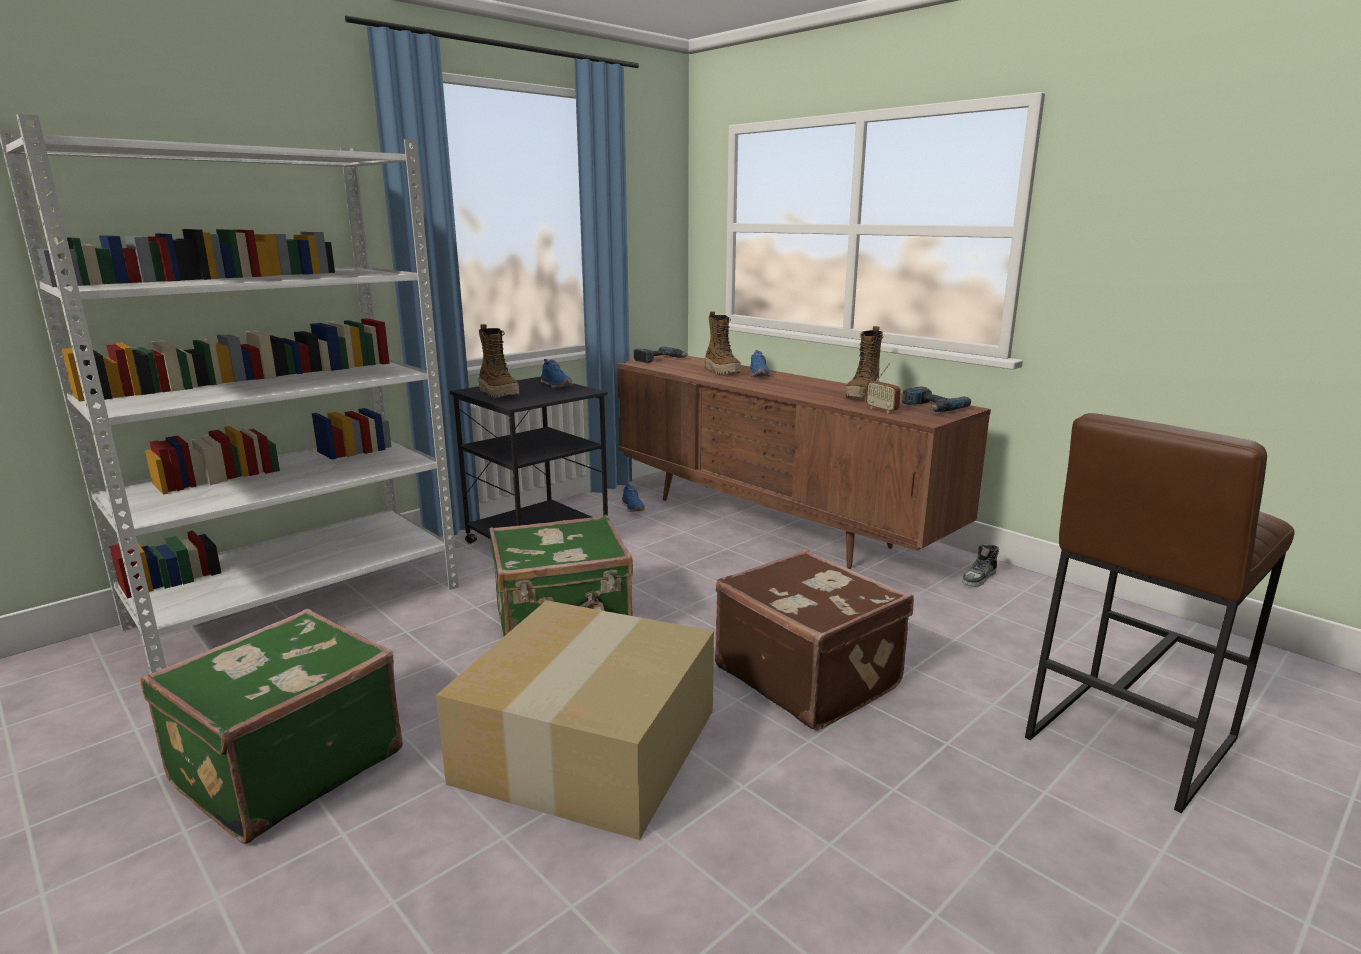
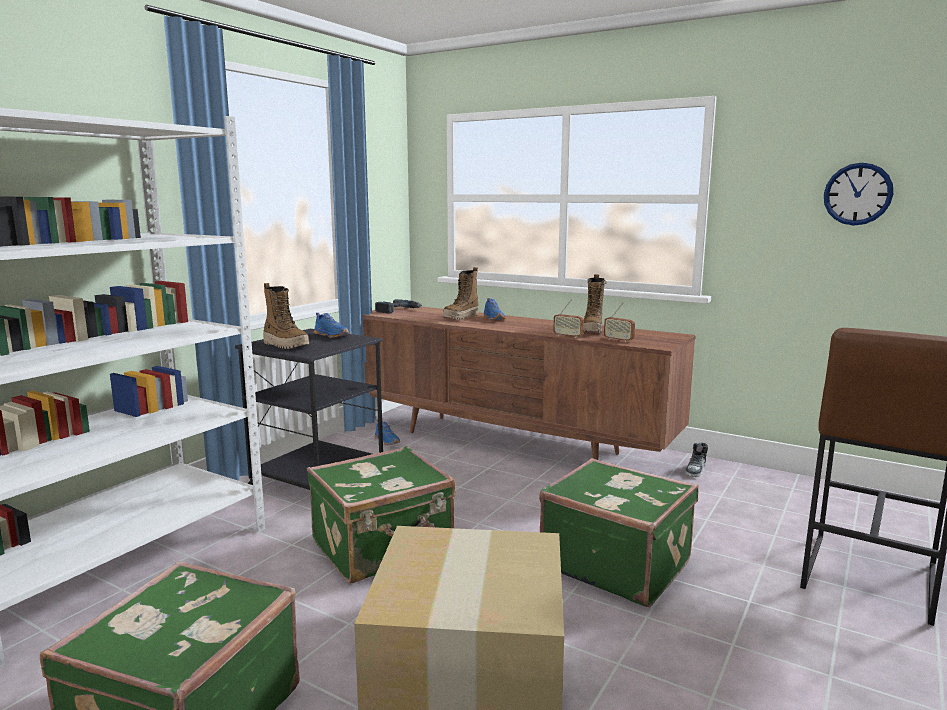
camera: 15 degrees left, 5 degrees down
(722, 372) = (461, 317): boot -> boot turned 75 degrees clockwise
(808, 676) = (615, 564): brown suitcase -> green suitcase
(824, 401) = (568, 336): none -> radio
(930, 407) = (652, 336): power drill -> none
(1225, 227) = (857, 194): none -> wall clock

